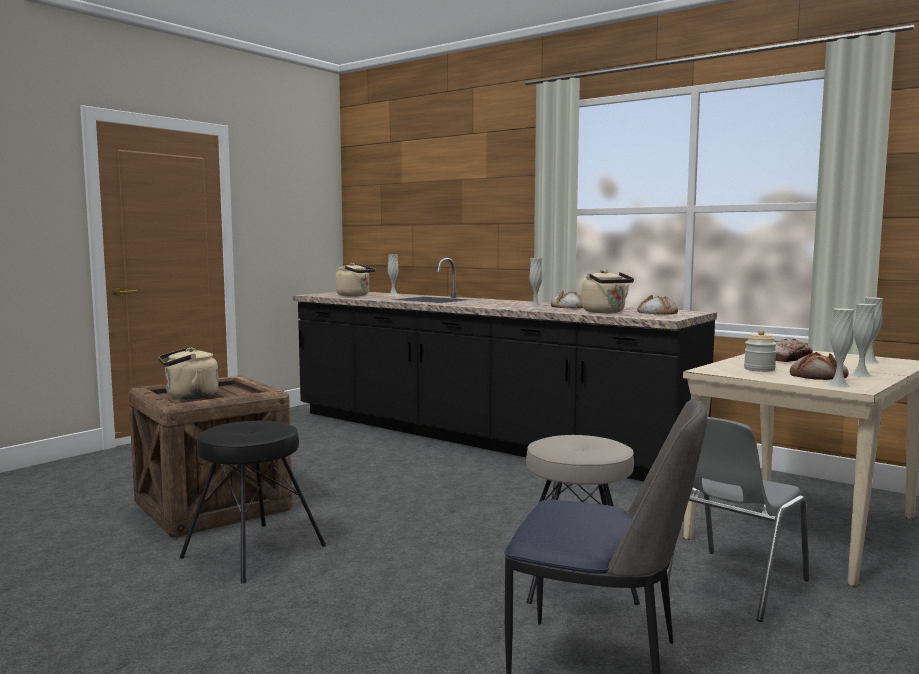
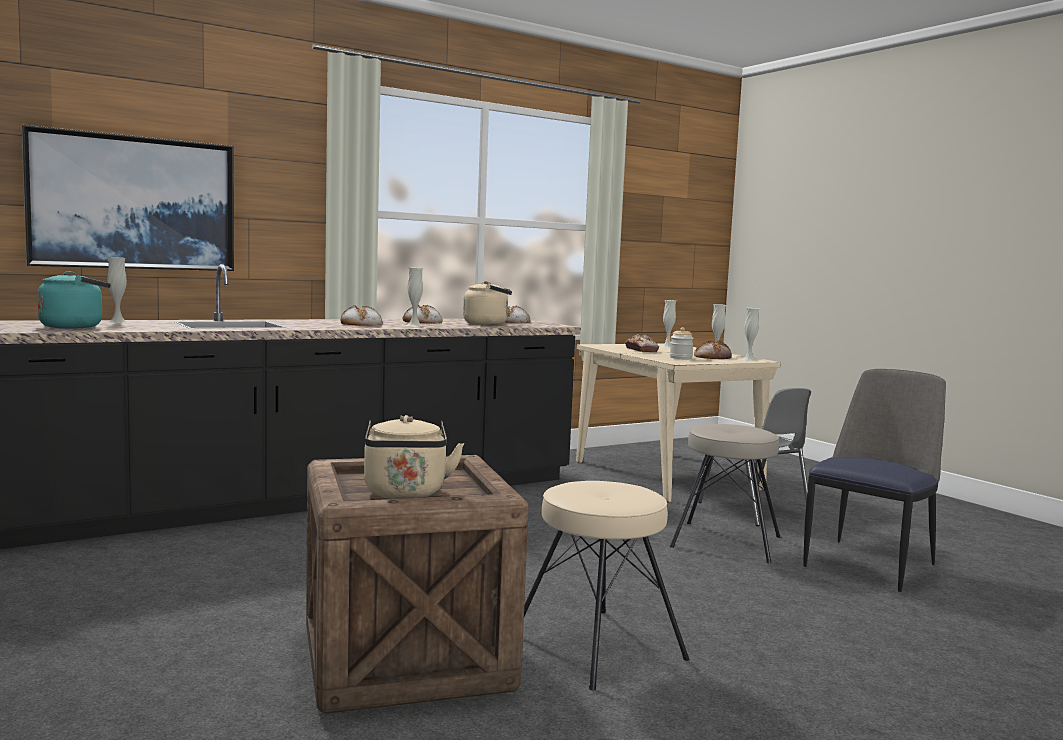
camera: 70 degrees left, 0 degrees up
(253, 551) = (596, 647): black stool -> beige stool
(355, 295) = (75, 327): beige kettle -> turquoise kettle
(434, 218) = (133, 203): none -> picture
(504, 305) = (360, 324): none -> bread

